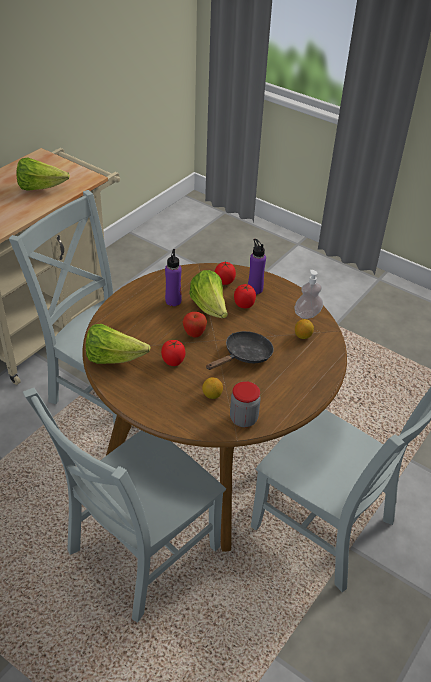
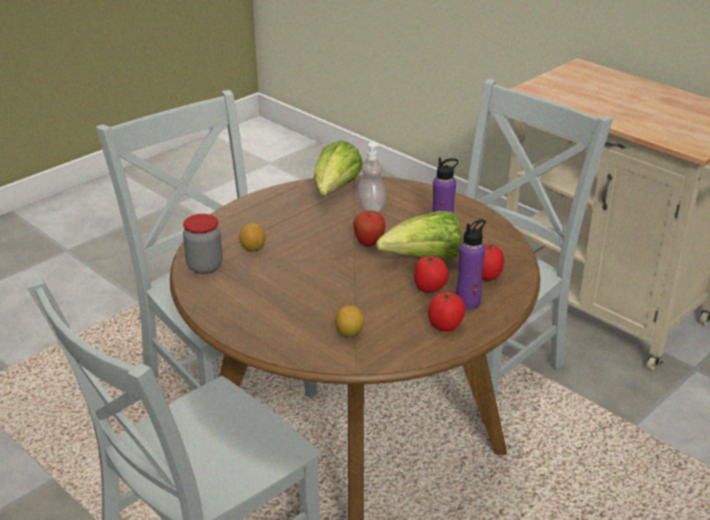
camera: 100 degrees right, 10 degrees down
(40, 188) = (654, 117): lettuce -> none
(173, 361) = (320, 226): tomato -> tomato (445, 326)
(244, 356) = (318, 278): black frying pan -> none
(307, 314) = (401, 345): soap dispenser -> soap dispenser (371, 207)

